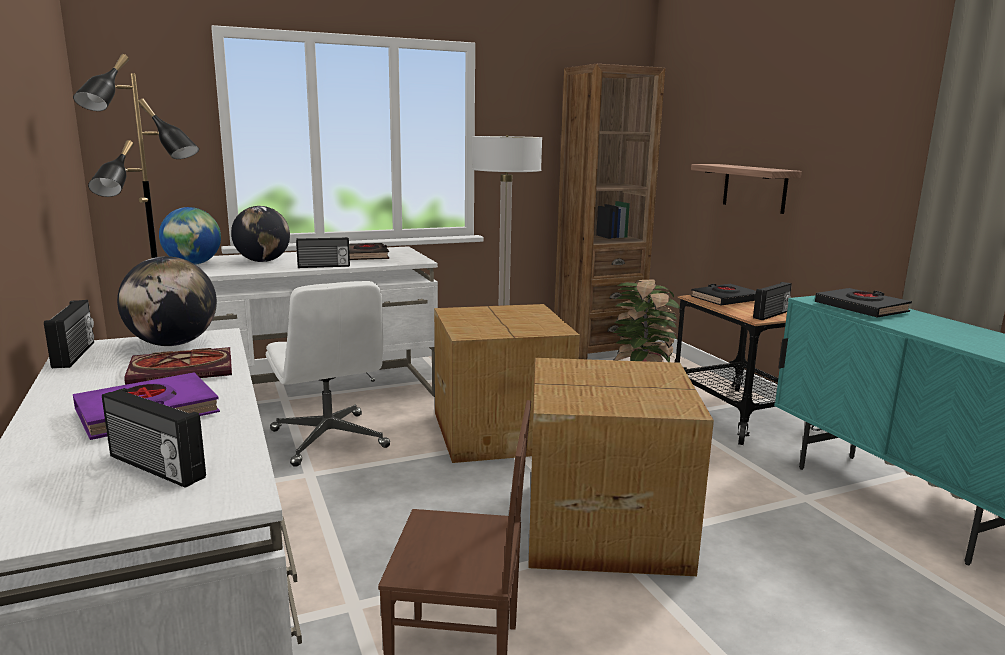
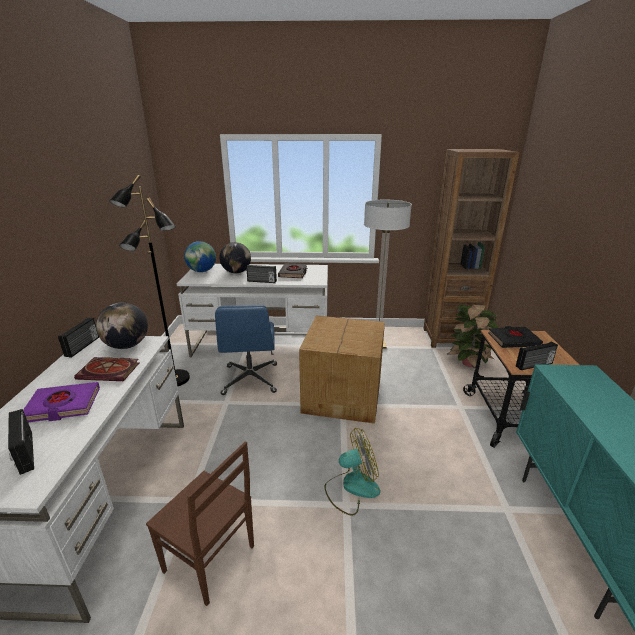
camera: 25 degrees right, 10 degrees up
(330, 439) = (250, 379): white office chair -> blue office chair
(602, 525) = (352, 487): cardboard box -> fan
(754, 188) = (565, 256): shelf -> none
(861, 308) = (585, 390): black book -> none

